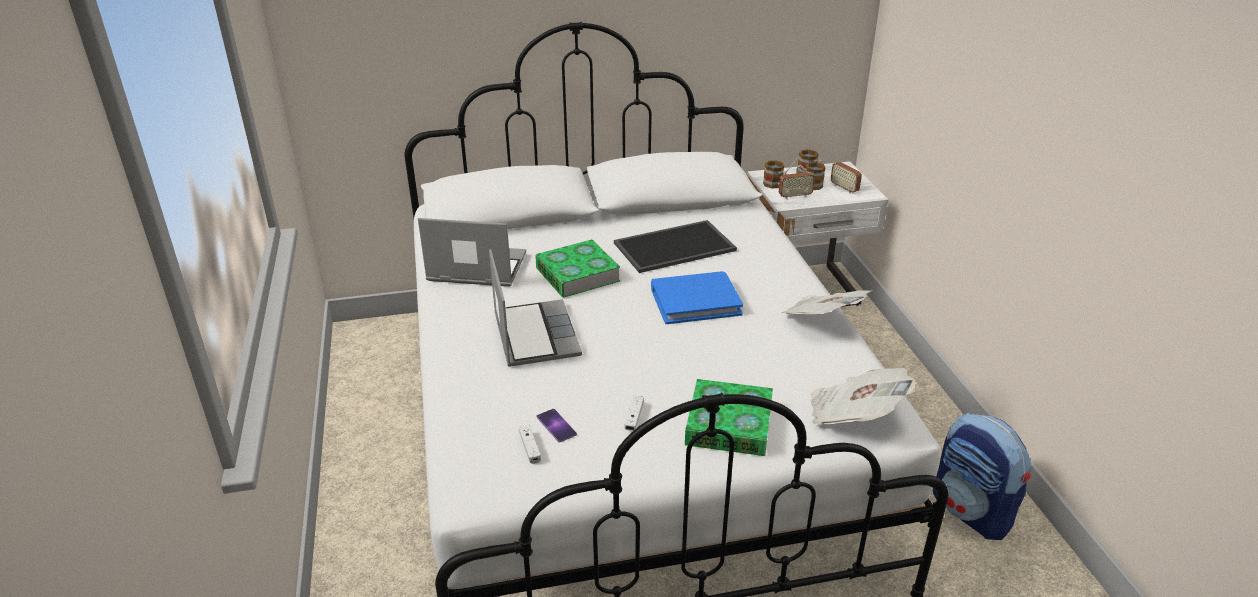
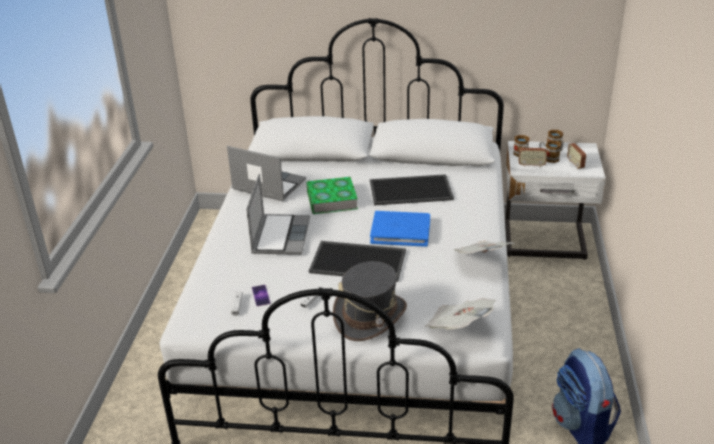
camera: 20 degrees right, 0 degrees up
(665, 350) = (359, 261): none -> tray
(729, 424) = (370, 316): book -> grey hat

